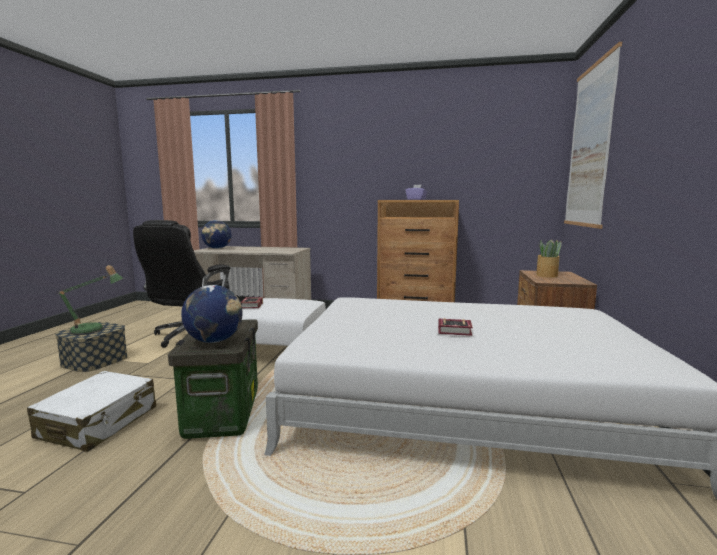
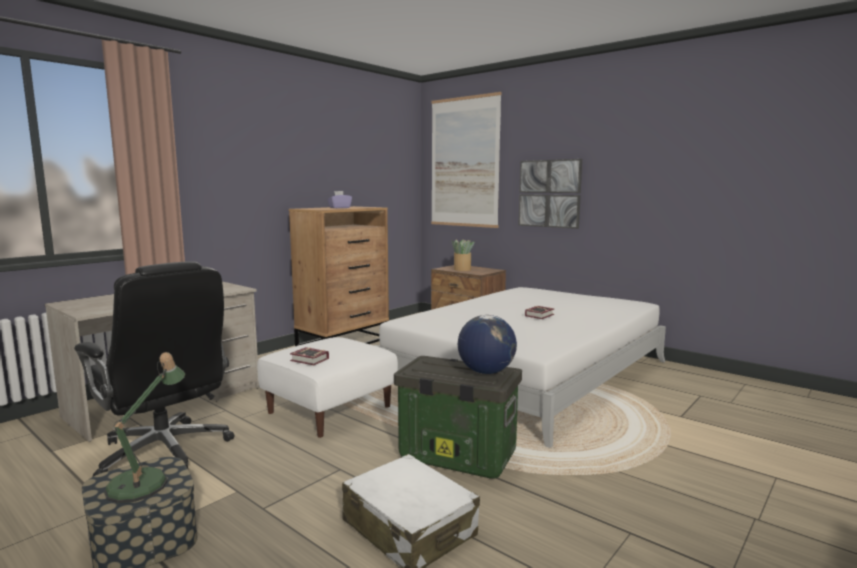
camera: 60 degrees left, 0 degrees up
(217, 248) = (93, 305): globe -> none
(644, 177) = (549, 193): none -> picture

